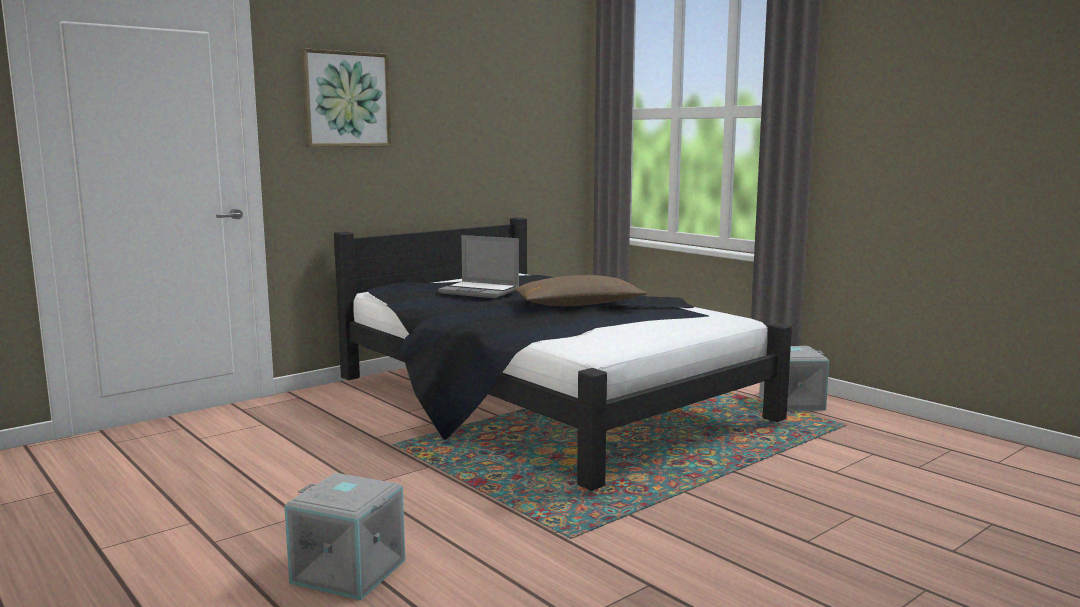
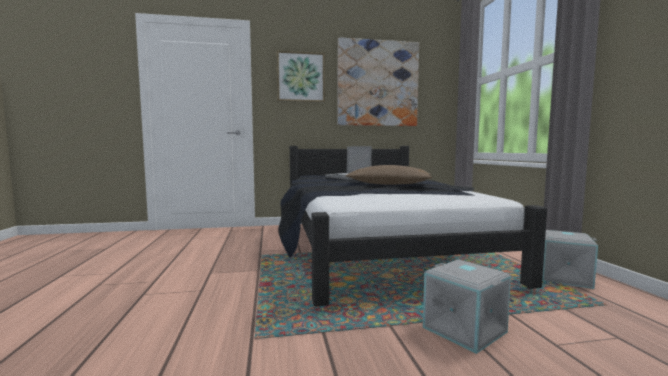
camera: 30 degrees right, 5 degrees down
(350, 570) = (111, 319): grey storage box -> grey storage box (465, 329)
(472, 109) = (377, 83): none -> picture

